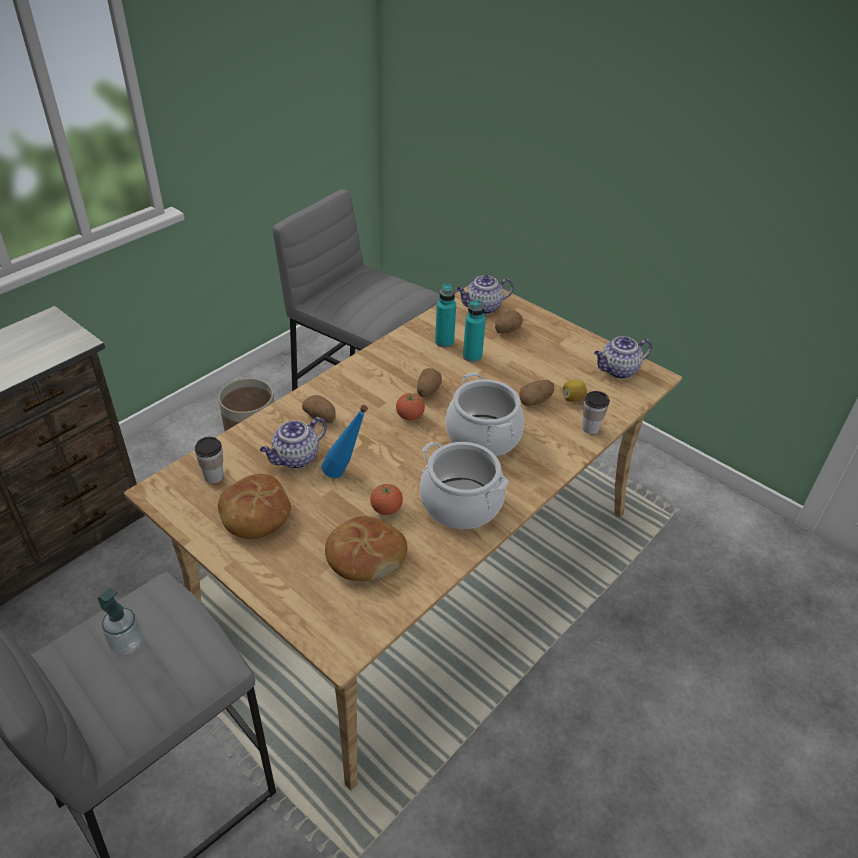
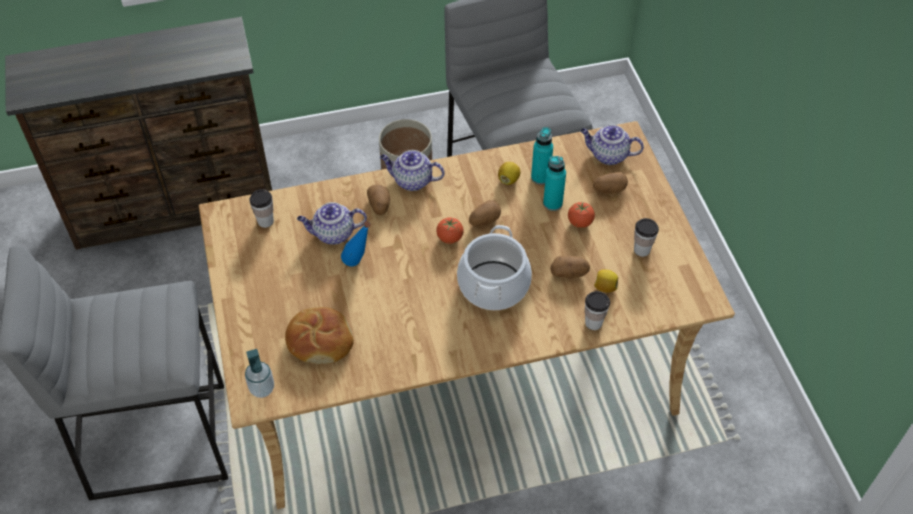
camera: 35 degrees right, 10 degrees up
(127, 644) = (128, 322): soap dispenser -> soap dispenser (262, 389)
(255, 514) = (271, 267): bread -> none
(386, 509) = (365, 311): tomato -> tomato (580, 222)
(419, 353) = (508, 179): none -> lemon
(461, 503) = (425, 335): cooking pot -> none
(573, 361) = (642, 250): none -> cup
(618, 371) = (675, 279): teapot -> teapot (411, 181)

